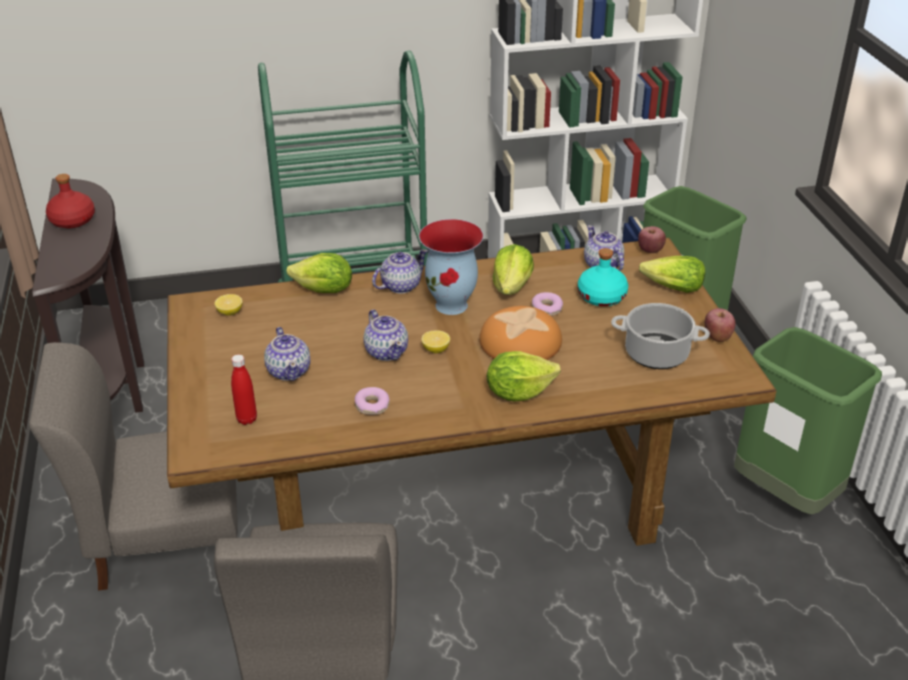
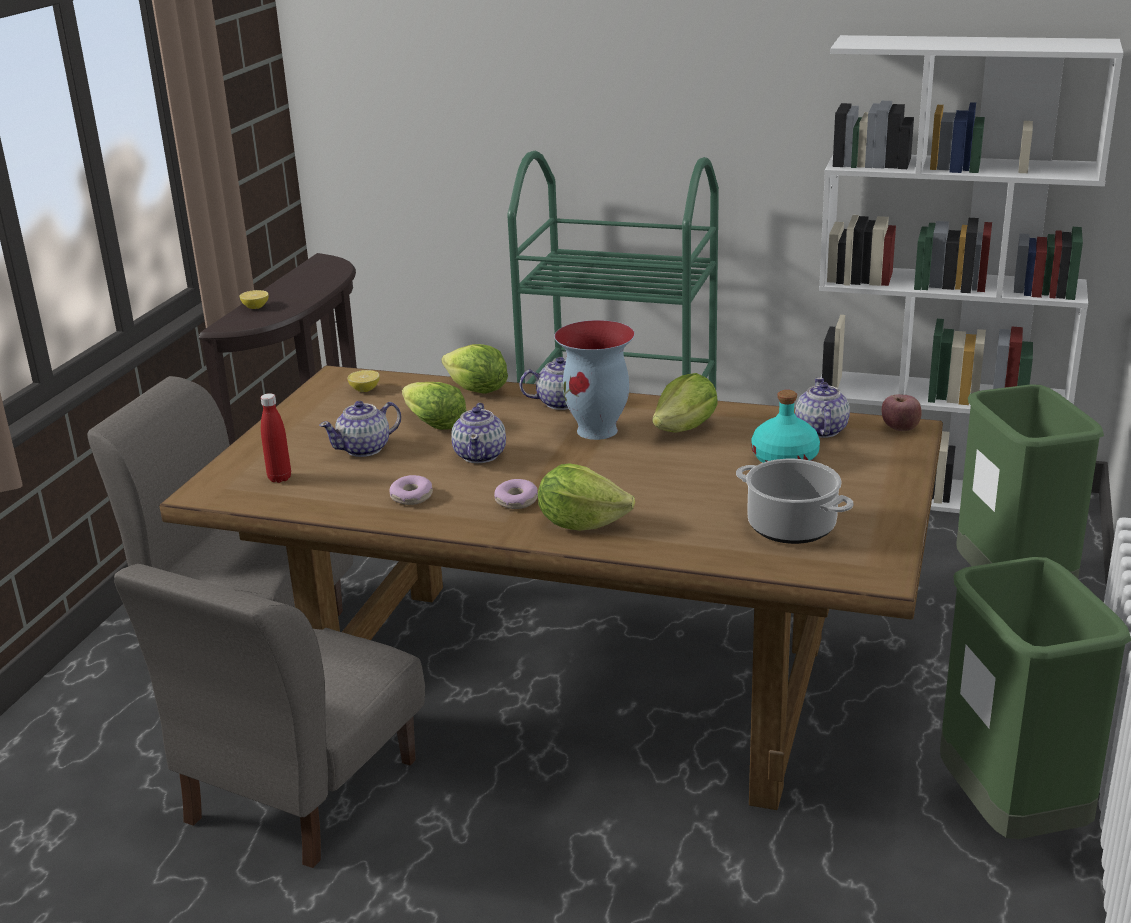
camera: 30 degrees right, 10 degrees down
(72, 220) = (295, 286): red bottle -> none
(289, 371) = (365, 449): teapot -> teapot turned 45 degrees clockwise
(436, 349) = (534, 465): lemon -> lemon (255, 307)
(521, 342) = (637, 479): bread -> none
(546, 309) = (704, 456): donut -> donut (516, 501)
(673, 288) = (888, 470): lettuce -> lettuce (433, 423)
(717, 336) = (893, 528): apple -> none

